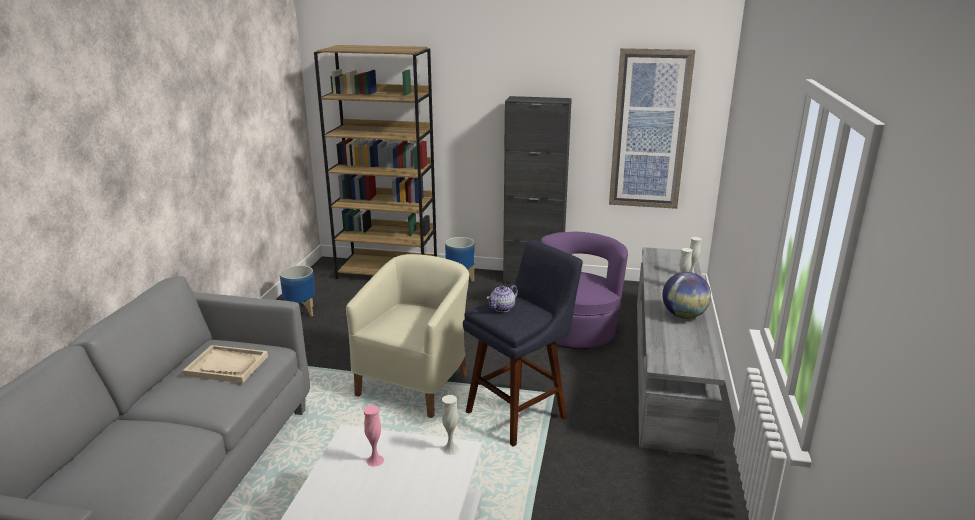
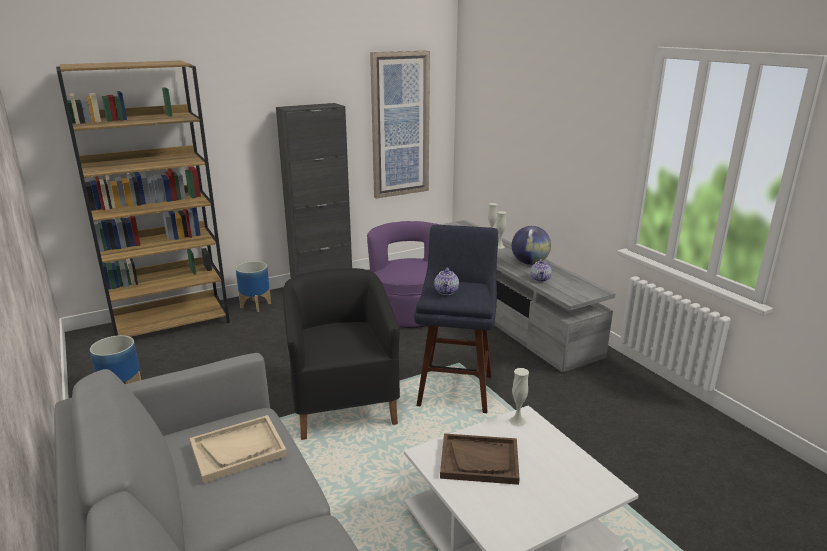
camera: 40 degrees left, 0 degrees up
(375, 460) = (479, 460): pink vase -> brown tray
(416, 383) = (343, 404): beige armchair -> black armchair
(665, 335) = (540, 279): none -> teapot

